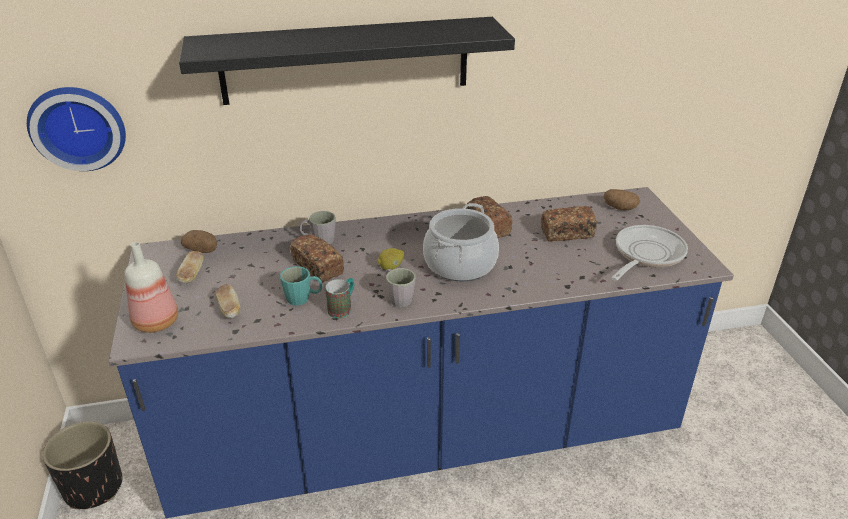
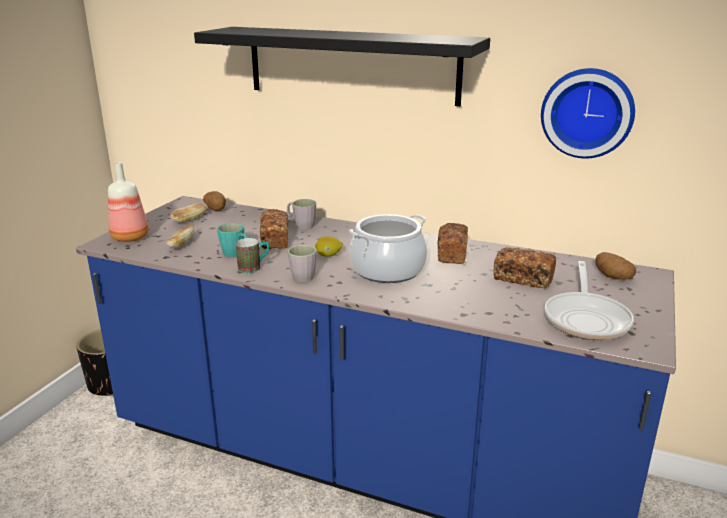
camera: 35 degrees right, 10 degrees down
(78, 127) = (160, 90): wall clock -> wall clock (587, 112)
(646, 255) = (586, 318): frying pan -> frying pan turned 120 degrees clockwise

